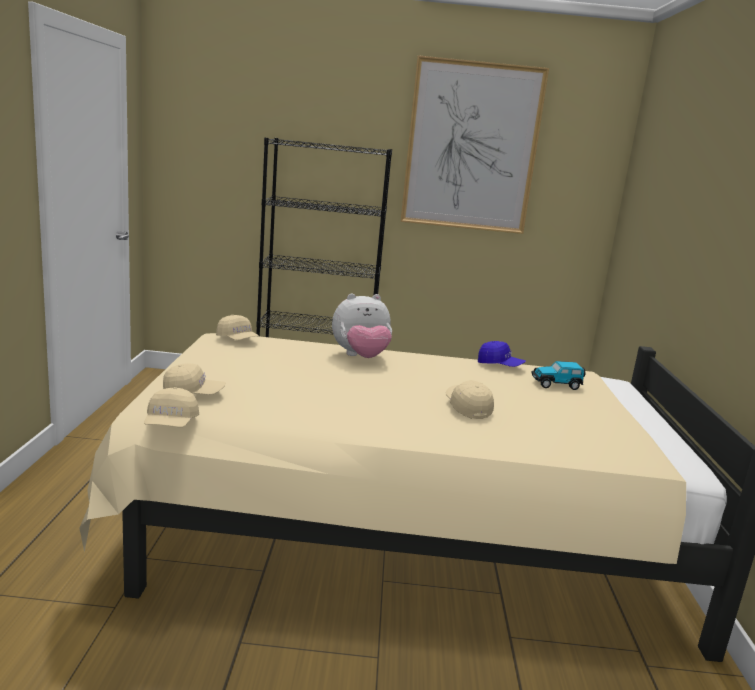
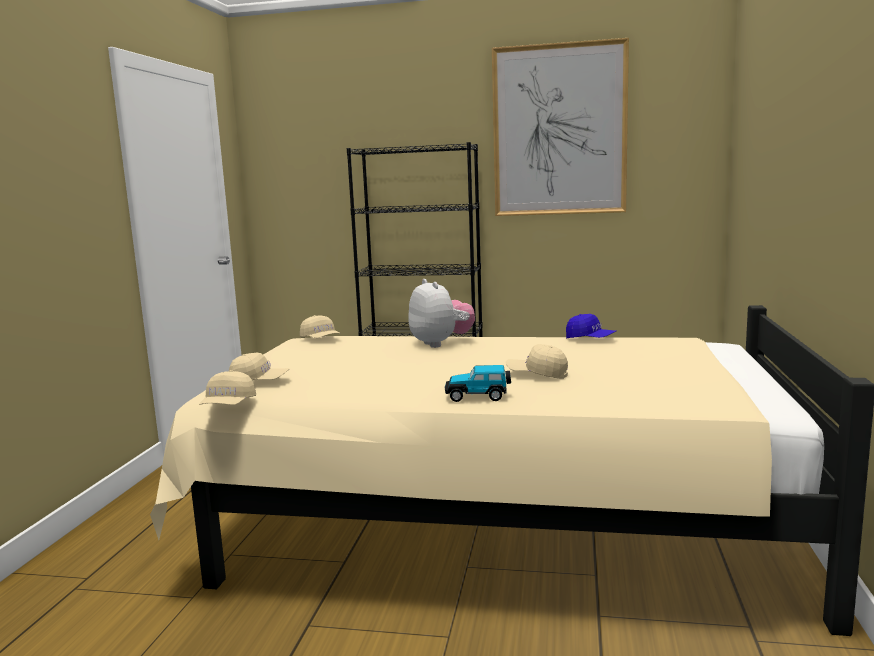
camera: 10 degrees right, 5 degrees down
(360, 357) = (441, 343): plush toy -> plush toy turned 105 degrees counterclockwise
(467, 407) = (537, 374): beige cap -> beige cap turned 60 degrees counterclockwise
(557, 384) = (648, 350): toy car -> toy car (478, 396)

